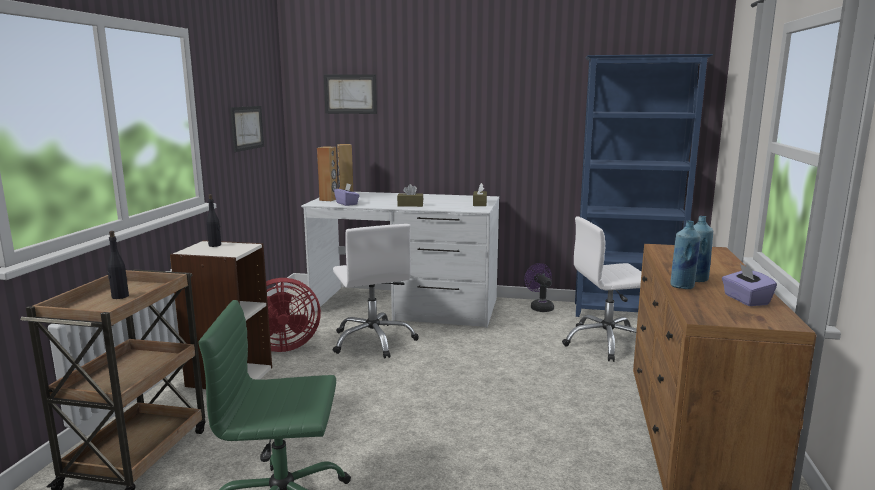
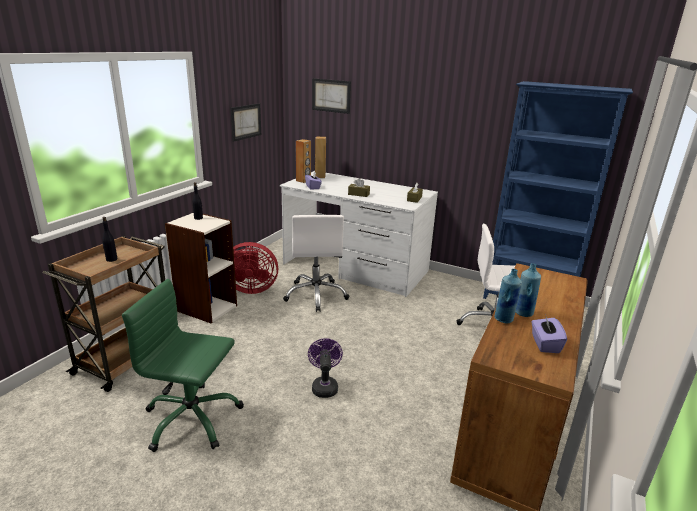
camera: 15 degrees right, 10 degrees up
(540, 307) = (458, 284): purple fan -> purple fan (324, 386)

